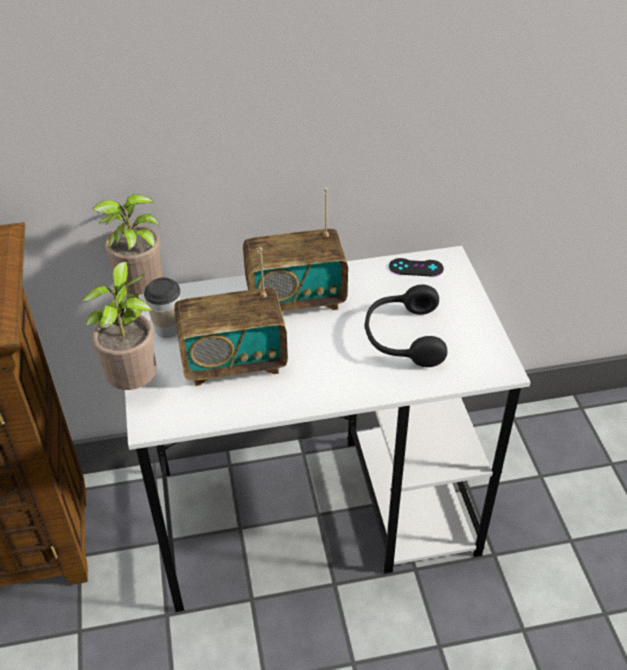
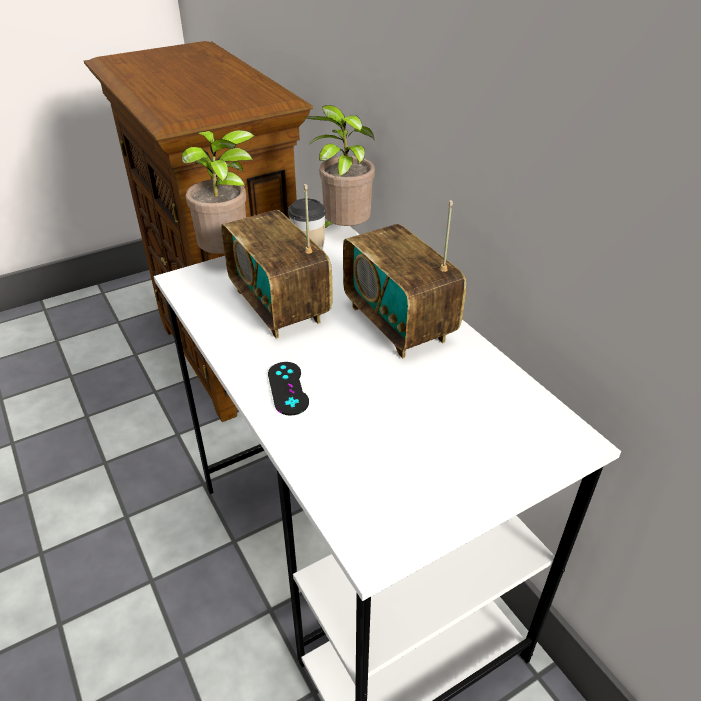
camera: 70 degrees right, 5 degrees down
(402, 337) = (383, 425): black headphones -> none
(416, 268) = (530, 410): black game controller -> black game controller (288, 388)

